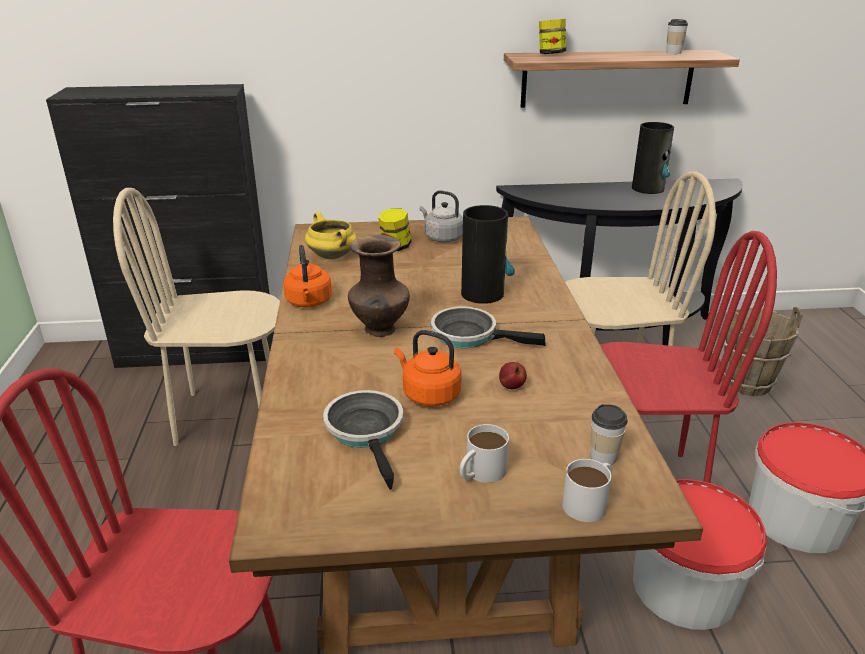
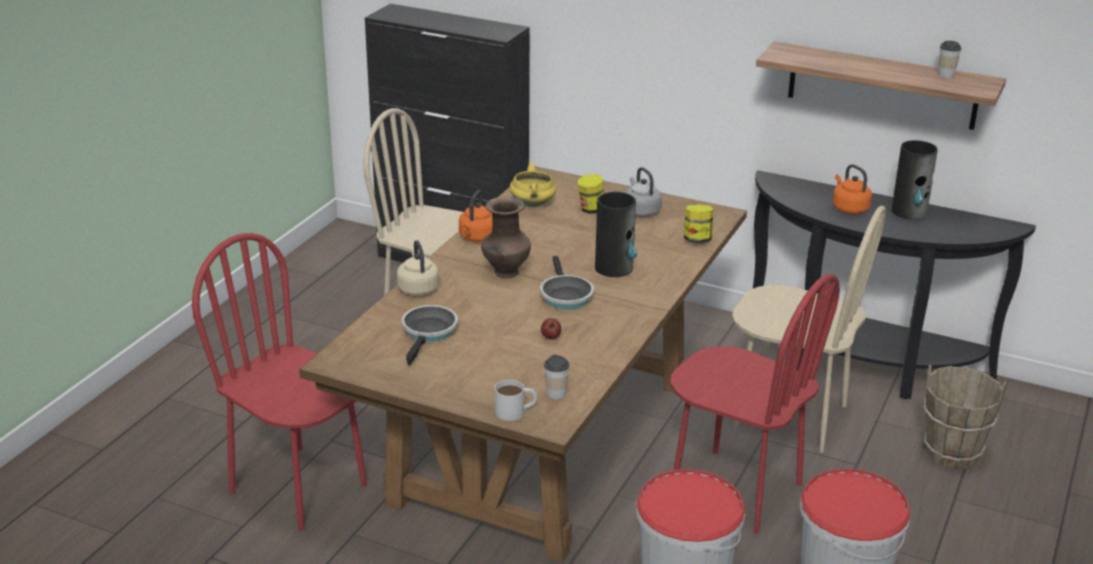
camera: 30 degrees right, 0 degrees up
(296, 378) = (418, 288): none -> beige kettle
(428, 394) = (490, 324): orange kettle -> orange kettle (849, 208)
(470, 335) = (565, 296): frying pan -> frying pan turned 150 degrees counterclockwise
(480, 473) = (470, 376): white mug -> none
(551, 54) = (814, 53): jar -> jar (697, 239)

